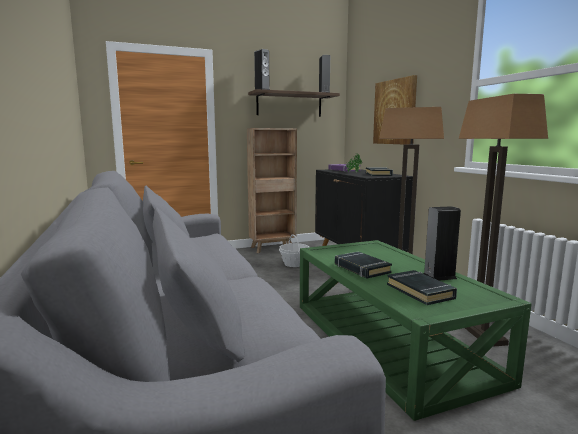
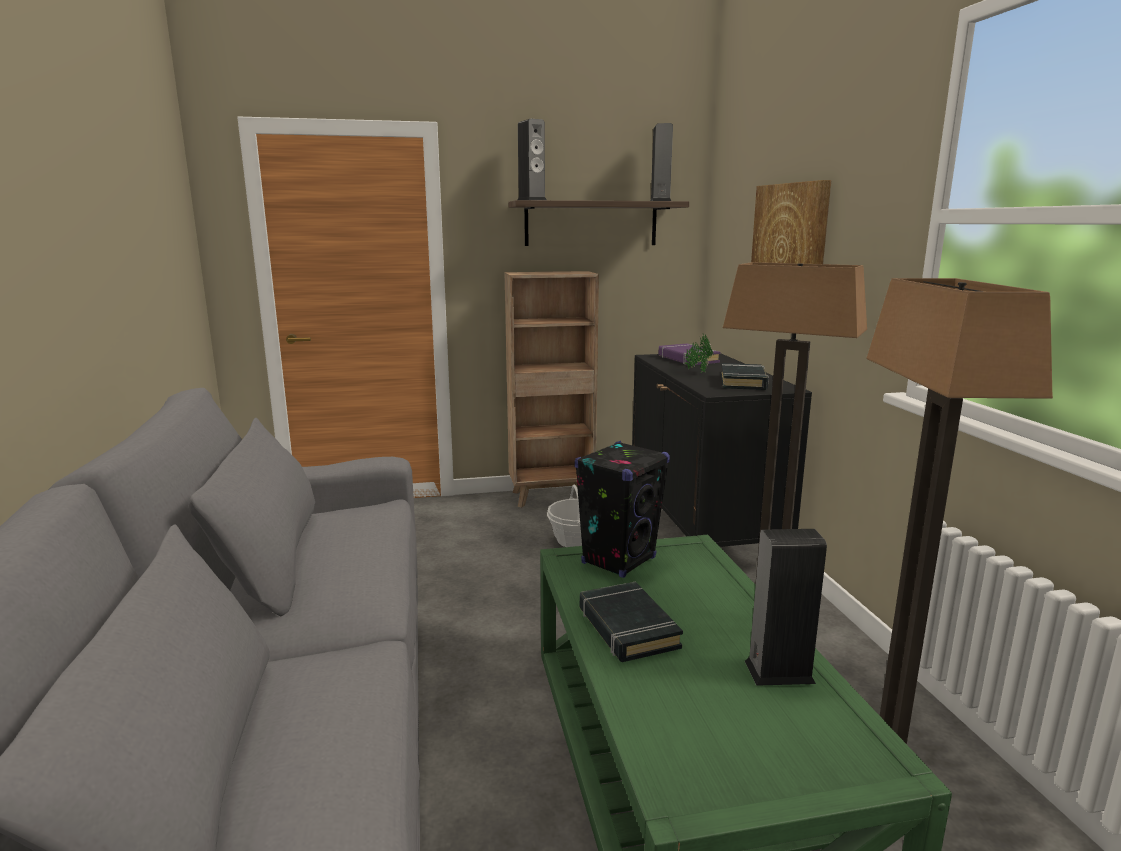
camera: 10 degrees right, 5 degrees up
(341, 249) = (619, 560): none -> black speaker
(420, 291) = (715, 718): black book -> none

